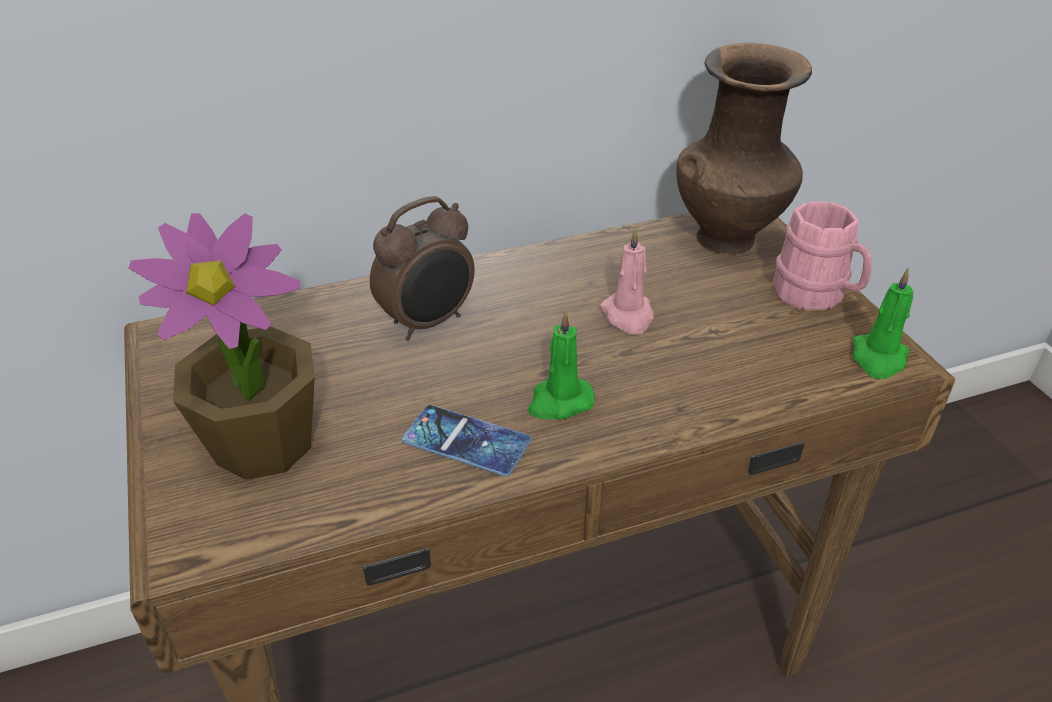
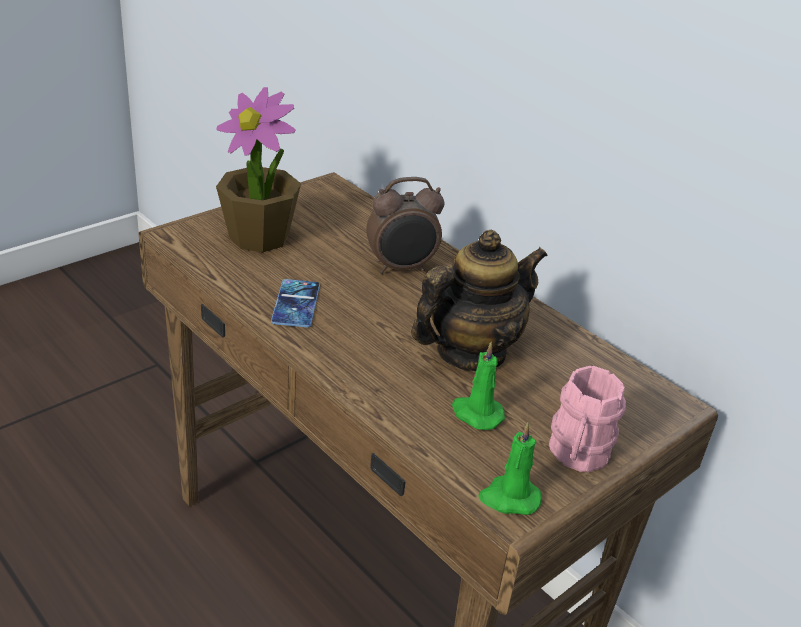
camera: 65 degrees right, 5 degrees down
(429, 323) = (401, 268): alarm clock -> alarm clock turned 45 degrees counterclockwise
(559, 402) = (353, 334): green candle -> green candle (476, 413)
(628, 316) = (470, 352): pink candle -> teapot
(728, 237) = (627, 395): brown vase -> none

